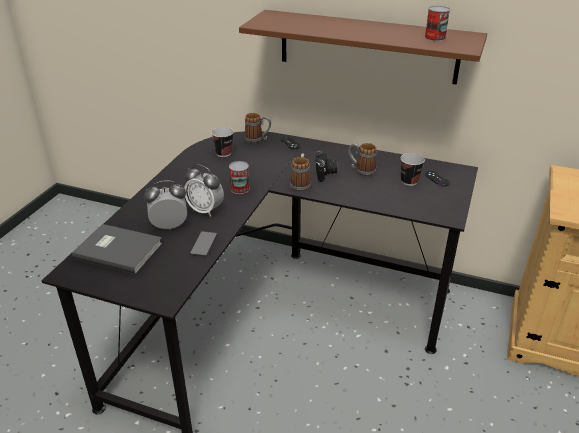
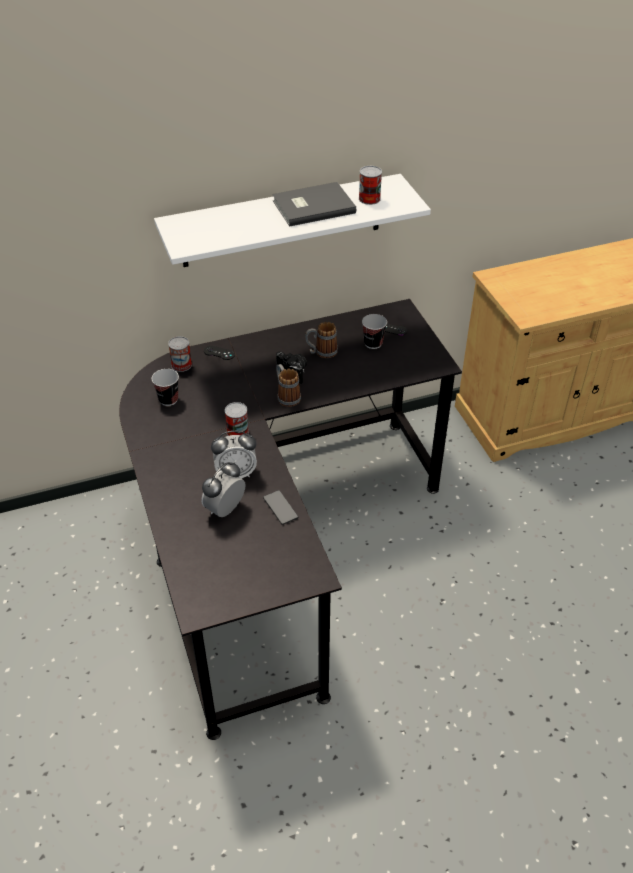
camera: 40 degrees left, 10 degrees up
(118, 249) = (210, 560): grey book -> grey book (312, 206)
(257, 140) = (181, 365): mug -> can
(367, 46) = (282, 221): brown shelf -> white shelf

